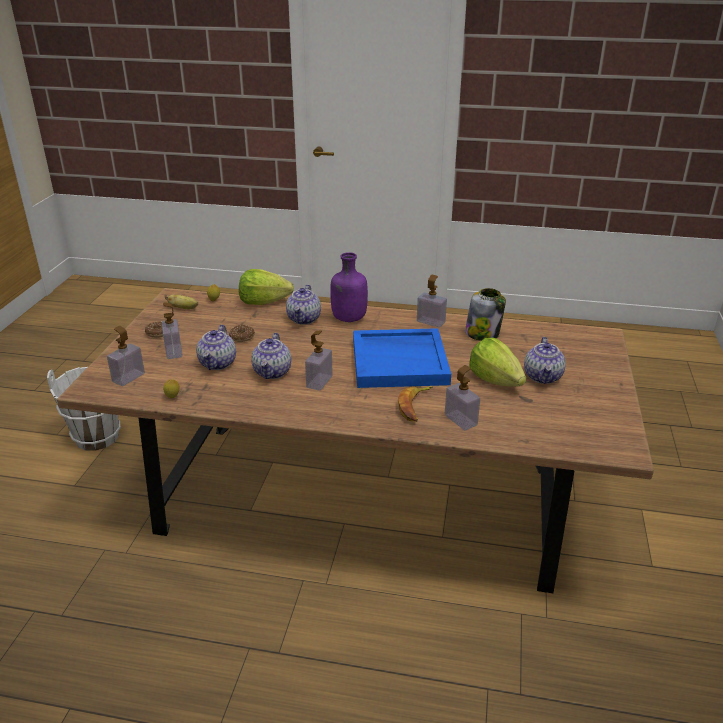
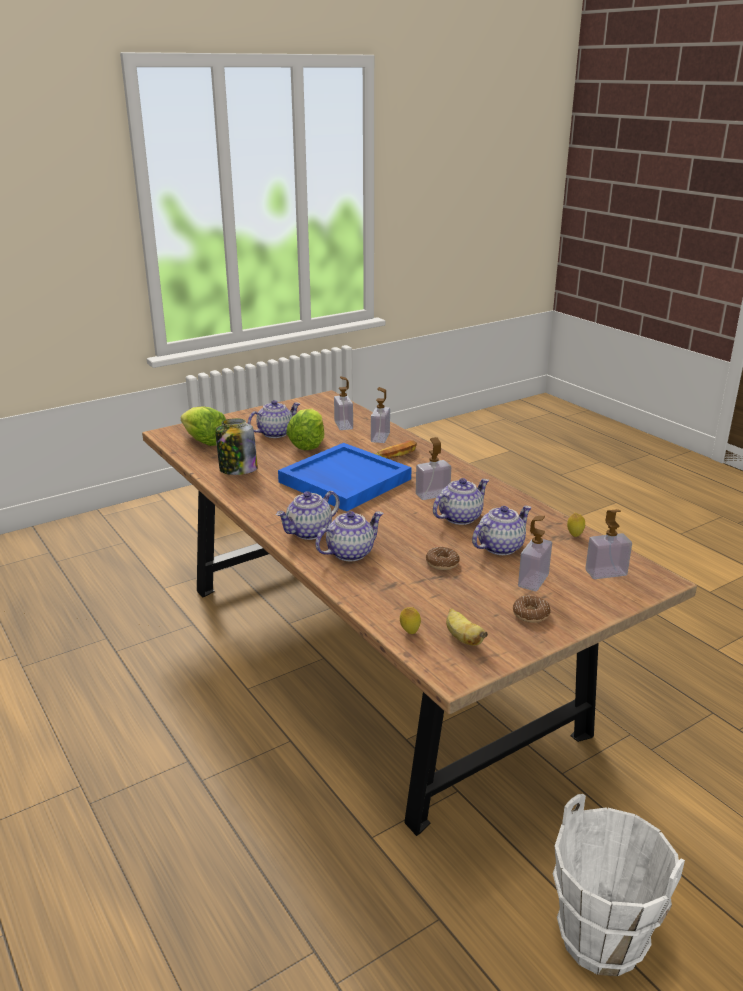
camera: 135 degrees left, 5 degrees down
(264, 301) = (355, 598): lettuce -> lettuce (204, 441)
(348, 319) = (309, 532): purple bottle -> teapot
(430, 322) = (250, 496): soap dispenser -> soap dispenser (343, 425)

